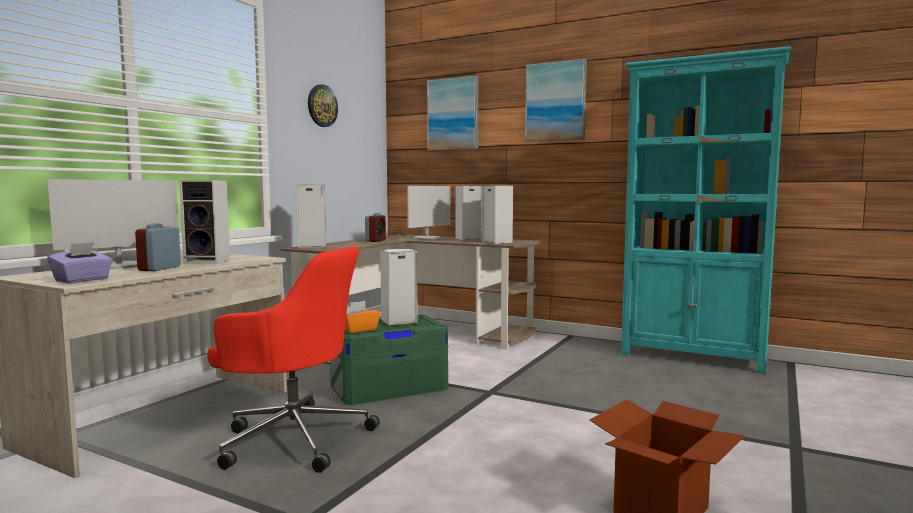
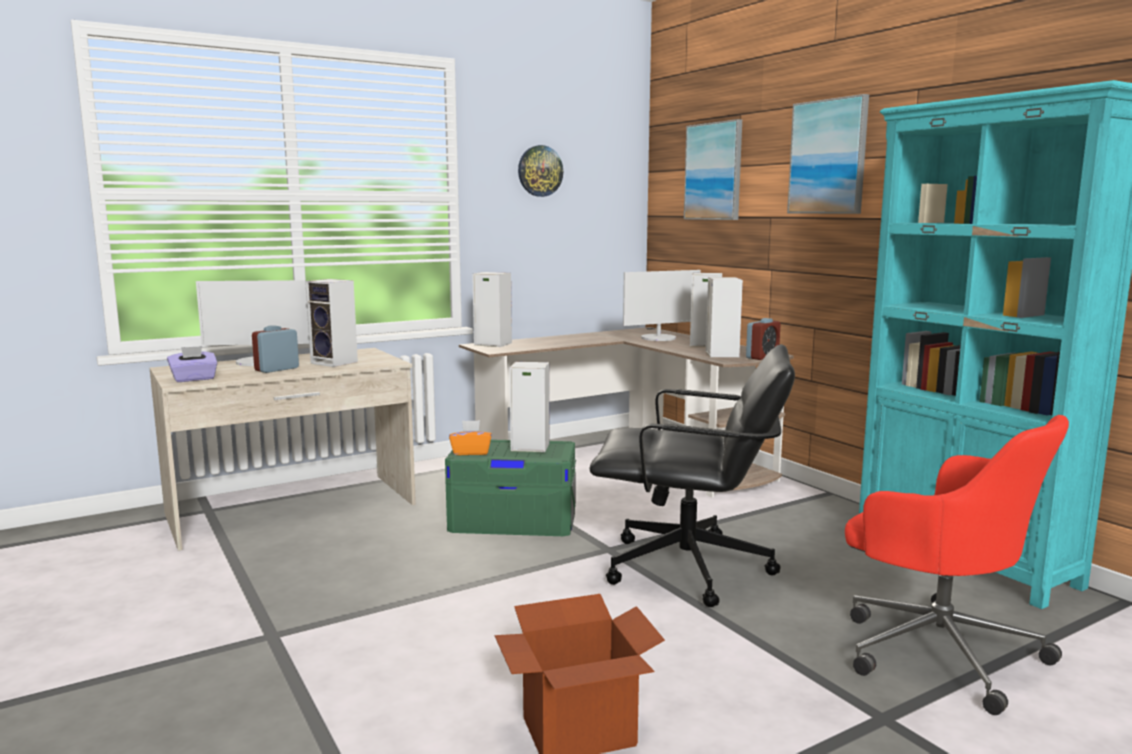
camera: 30 degrees right, 5 degrees up
(293, 438) = (360, 555): red office chair -> red office chair (936, 649)
(375, 240) = (586, 338): alarm clock -> alarm clock (762, 357)
(562, 393) = (689, 569): none -> black office chair

